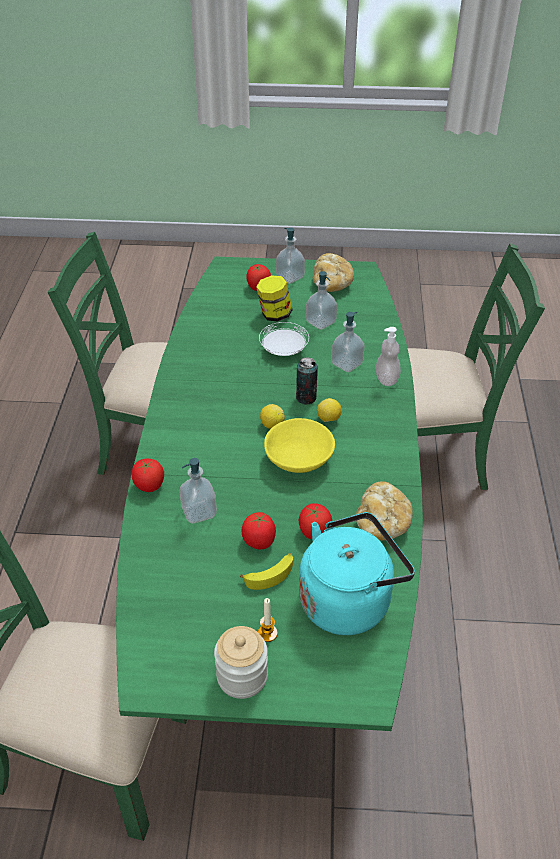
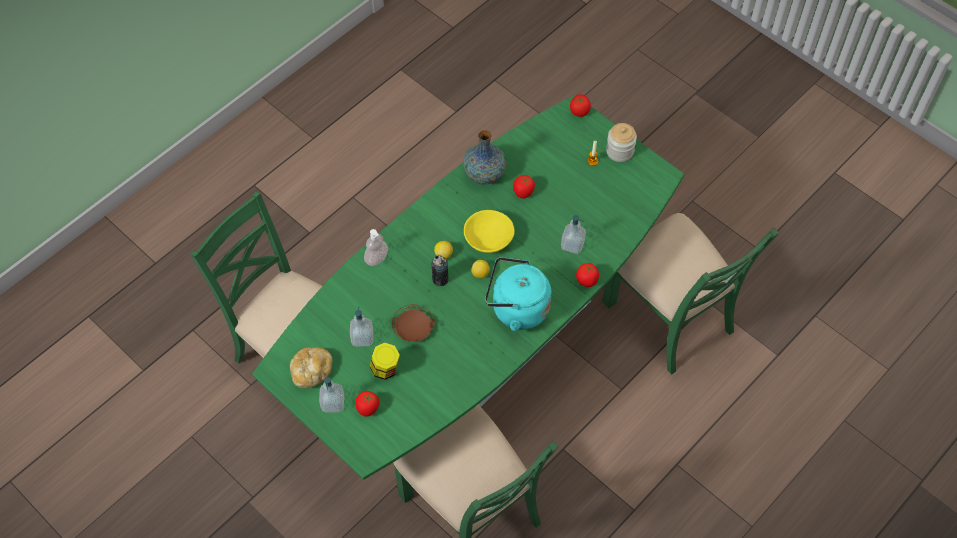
camera: 140 degrees left, 15 degrees up
(259, 541) = (556, 206): tomato -> tomato (579, 112)
(270, 574) = (566, 186): banana -> none
(283, 350) = (414, 329): white plate -> brown plate
(346, 364) = (386, 288): soap dispenser -> none
(349, 600) = (540, 150): turquoise kettle -> turquoise kettle (516, 309)
(382, 523) = (484, 174): bread -> vase

